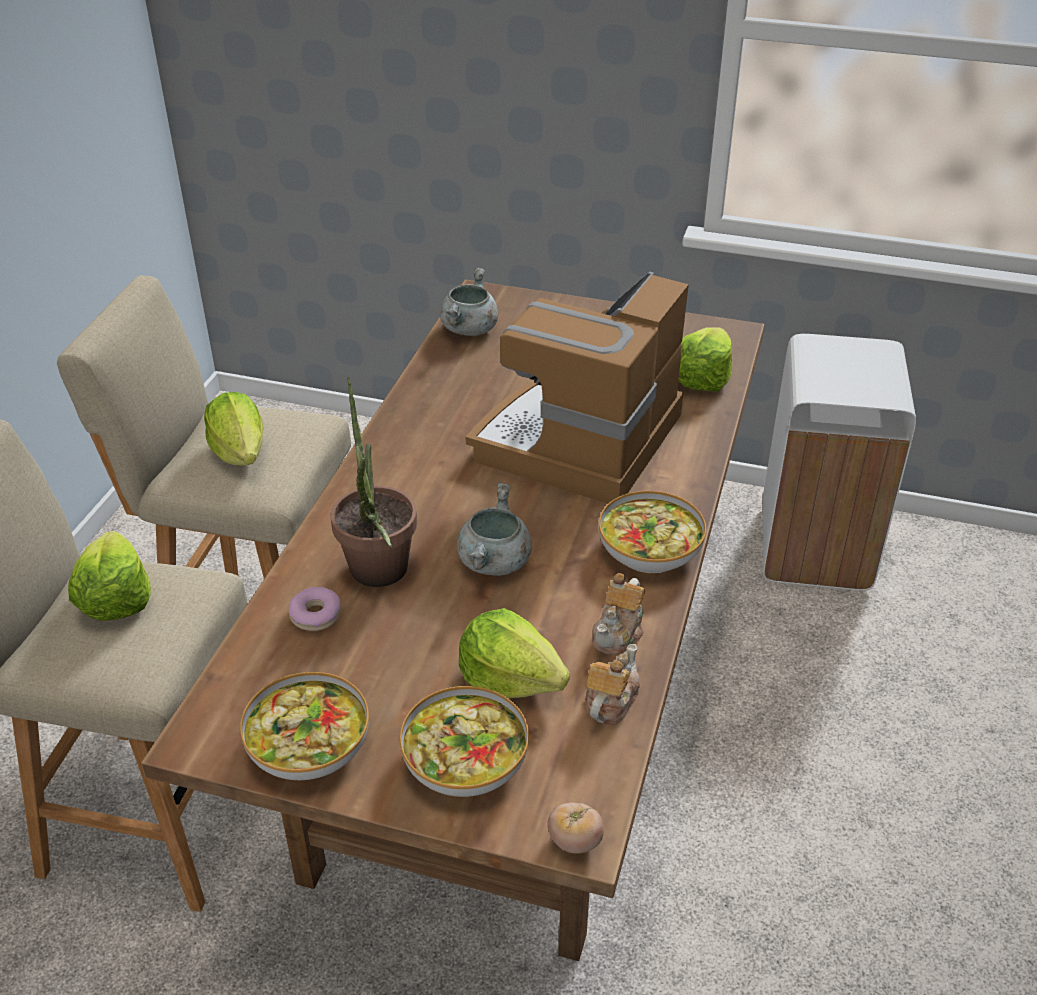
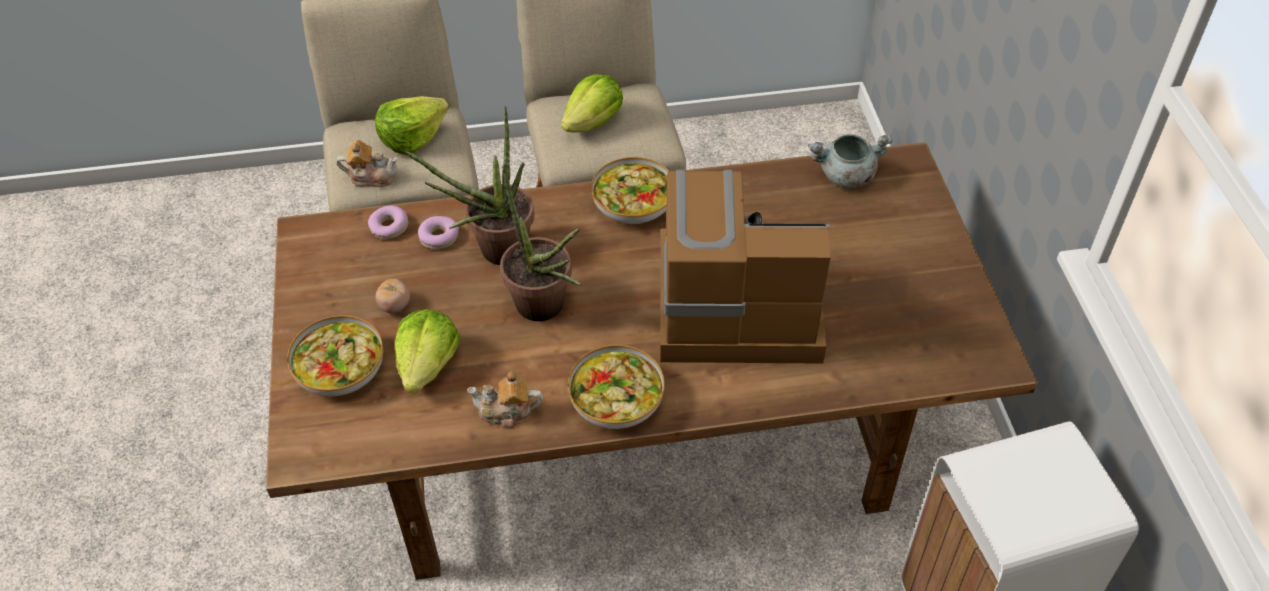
camera: 65 degrees right, 10 degrees up
(260, 654) = (389, 227): none -> donut
(309, 745) = (321, 286): bowl -> bowl (633, 205)
(495, 563) = (545, 310): grey cooking pot -> potted plant
(575, 841) = (293, 454): tomato -> tomato (395, 306)
(610, 701) = (431, 431): teapot -> teapot (371, 177)
(701, 377) = (895, 360): lettuce -> none

